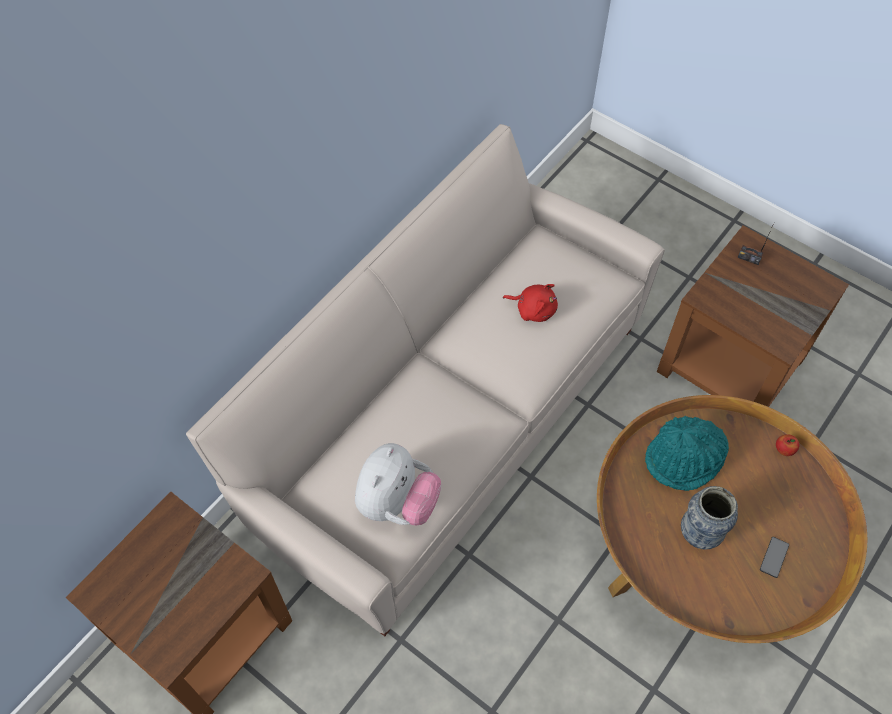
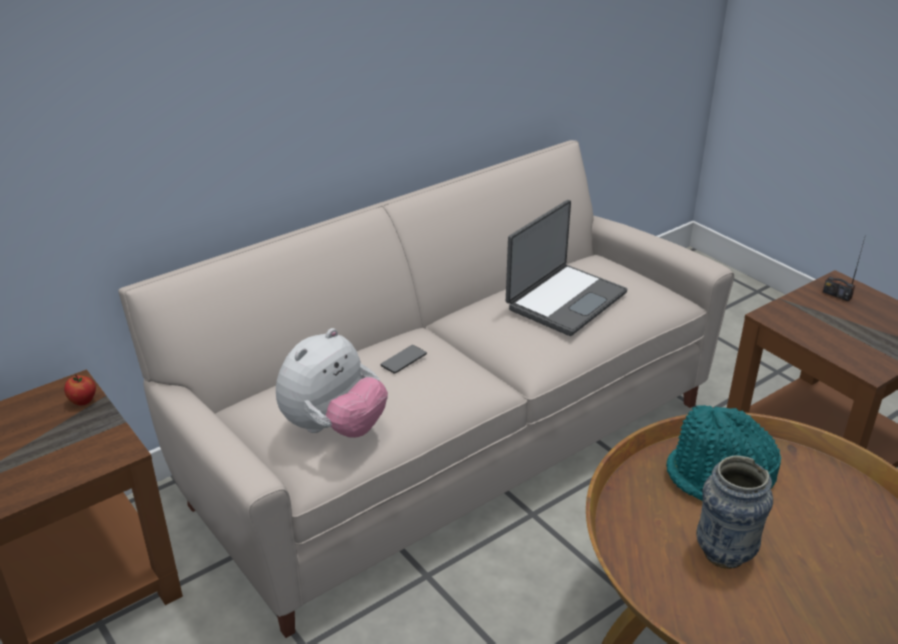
camera: 15 degrees right, 25 degrees down
(533, 309) = (564, 300): red plush toy -> laptop
(774, 557) = (829, 600): phone -> phone (403, 360)
(784, 450) = (862, 491): apple -> apple (83, 401)

